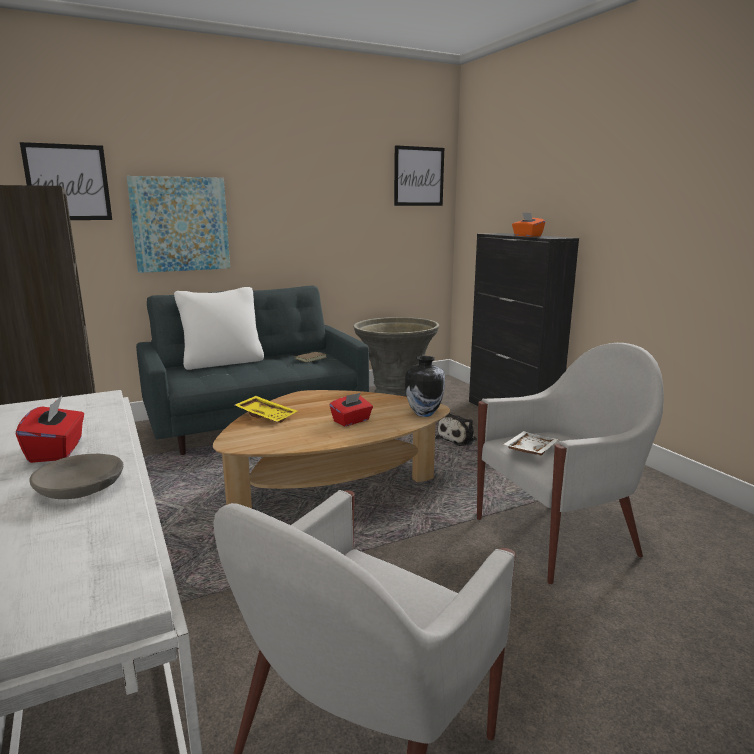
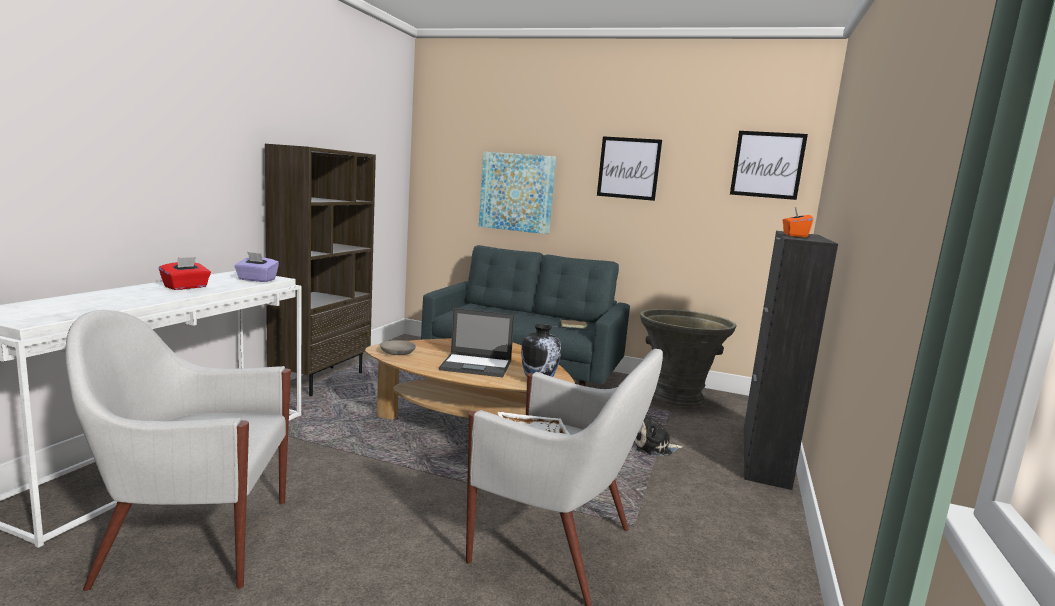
camera: 45 degrees right, 5 degrees down
(68, 182) = (447, 155): picture -> picture (628, 168)
(81, 488) = (141, 298): grey bowl -> grey bowl (398, 353)
(89, 407) = (256, 280): none -> purple tissue box
(223, 362) = (509, 310): white pillow -> none
(267, 415) = (441, 344): yellow tray -> none
(351, 421) = (477, 366): red tissue box -> laptop

